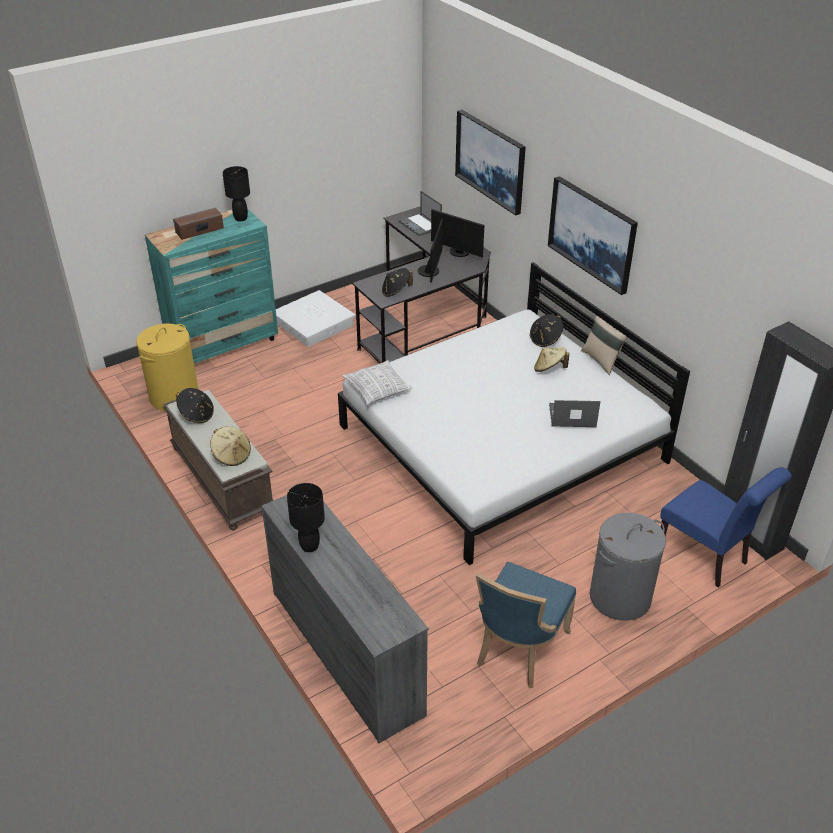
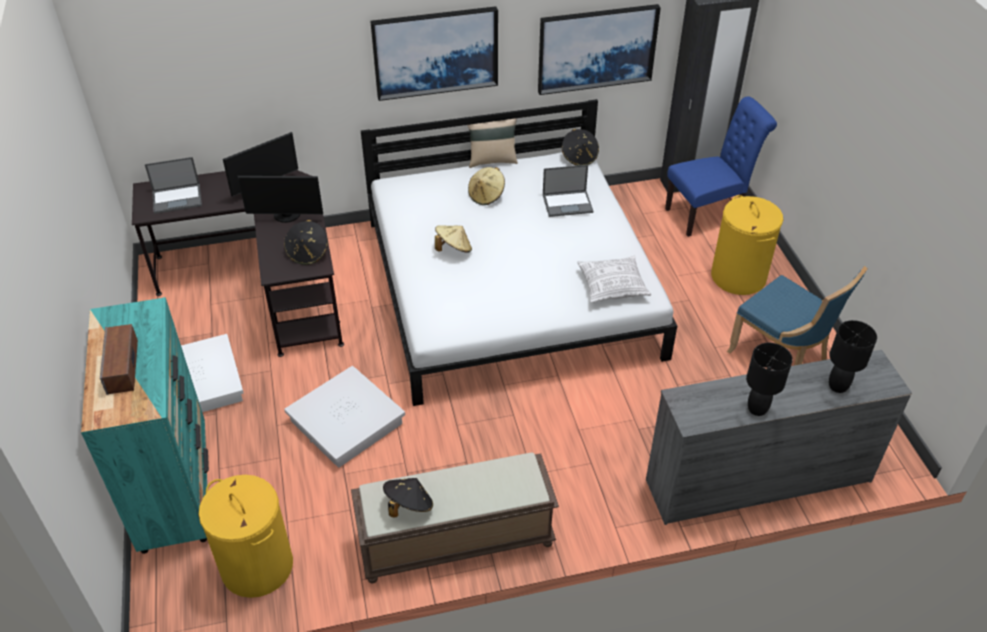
camera: 70 degrees left, 5 degrees up
(232, 455) = (506, 482): beige hat -> beige hat (453, 249)
(241, 218) = (124, 318): black table lamp -> black table lamp (838, 386)
(309, 397) = (346, 422): none -> white storage box
(377, 389) = (452, 326): pillow -> pillow (612, 286)
(431, 271) = (286, 216): monitor -> monitor turned 150 degrees clockwise
(491, 161) = (245, 64): picture -> picture (596, 48)
(545, 339) = (437, 184): black hat -> black hat (579, 157)
(571, 416) = (568, 203): laptop -> laptop turned 120 degrees counterclockwise
(620, 597) = (738, 277): grey laundry basket -> yellow laundry basket

